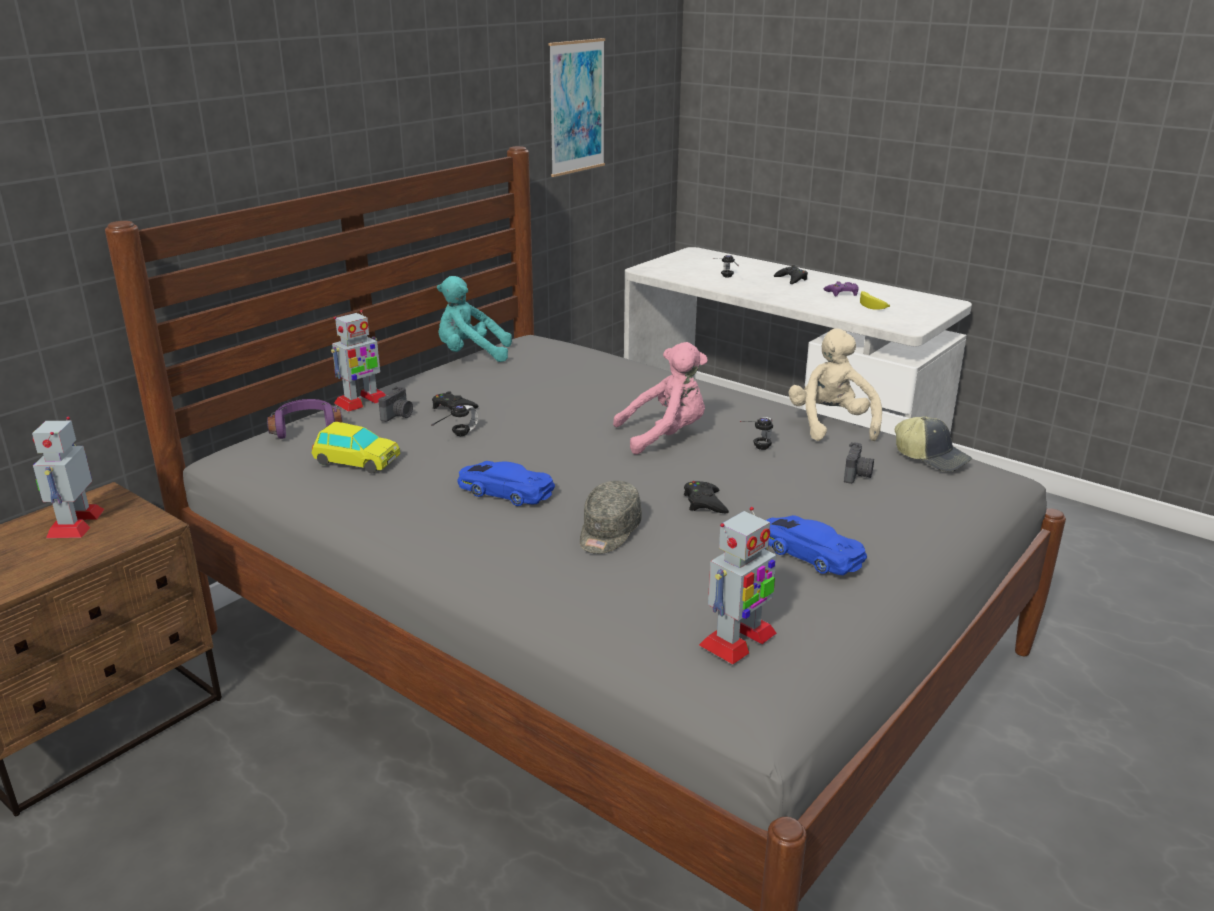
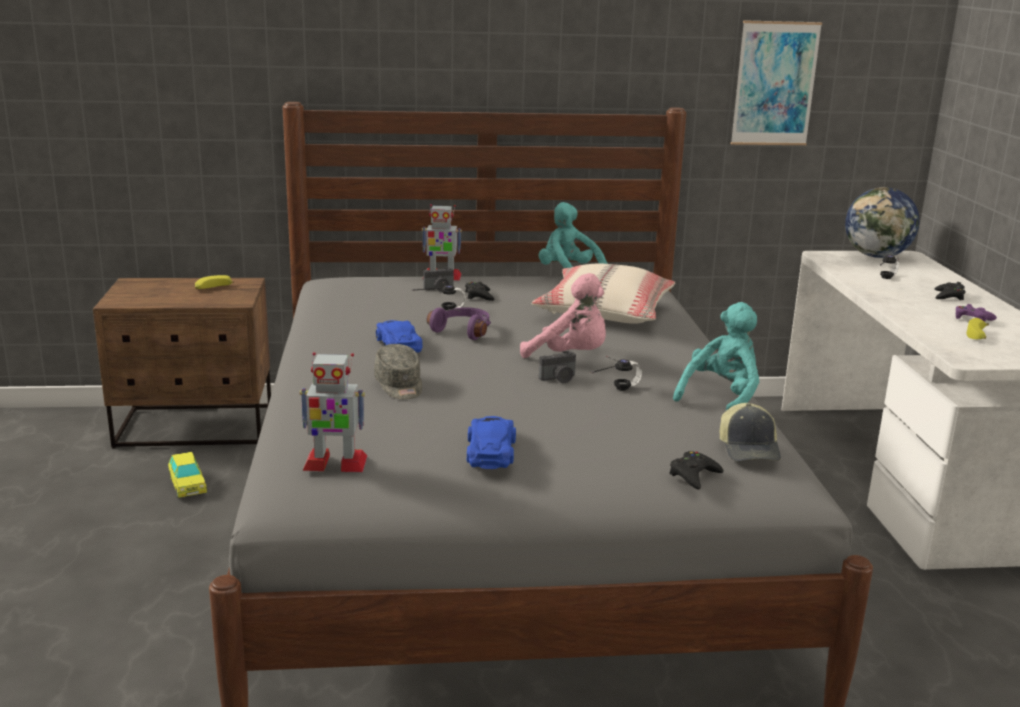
camera: 45 degrees right, 5 degrees down
(75, 523) = (212, 288): toy robot -> banana
(306, 427) = (381, 278): purple headphones -> purple headphones (463, 331)
(357, 461) = (363, 302): toy car -> toy car (188, 485)
(587, 381) = (604, 311): none -> beige pillow
(608, 533) = (399, 386): grey cap -> grey cap turned 90 degrees counterclockwise
(681, 259) = (877, 256): none -> globe
(704, 503) = (496, 398): black game controller -> black game controller (694, 475)
(831, 424) = (721, 399): beige plush toy -> turquoise plush toy
(857, 475) = (650, 431): camera -> camera (559, 379)

